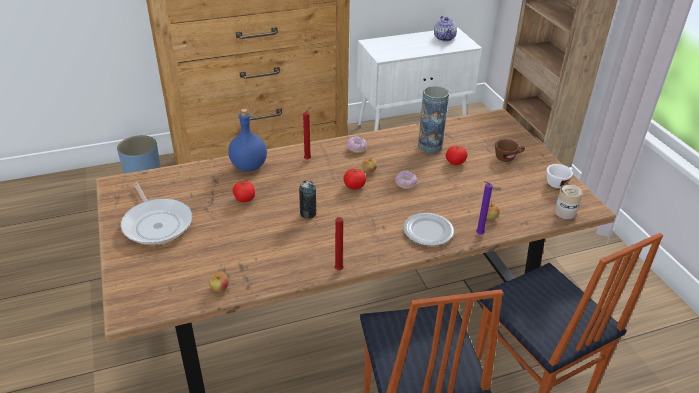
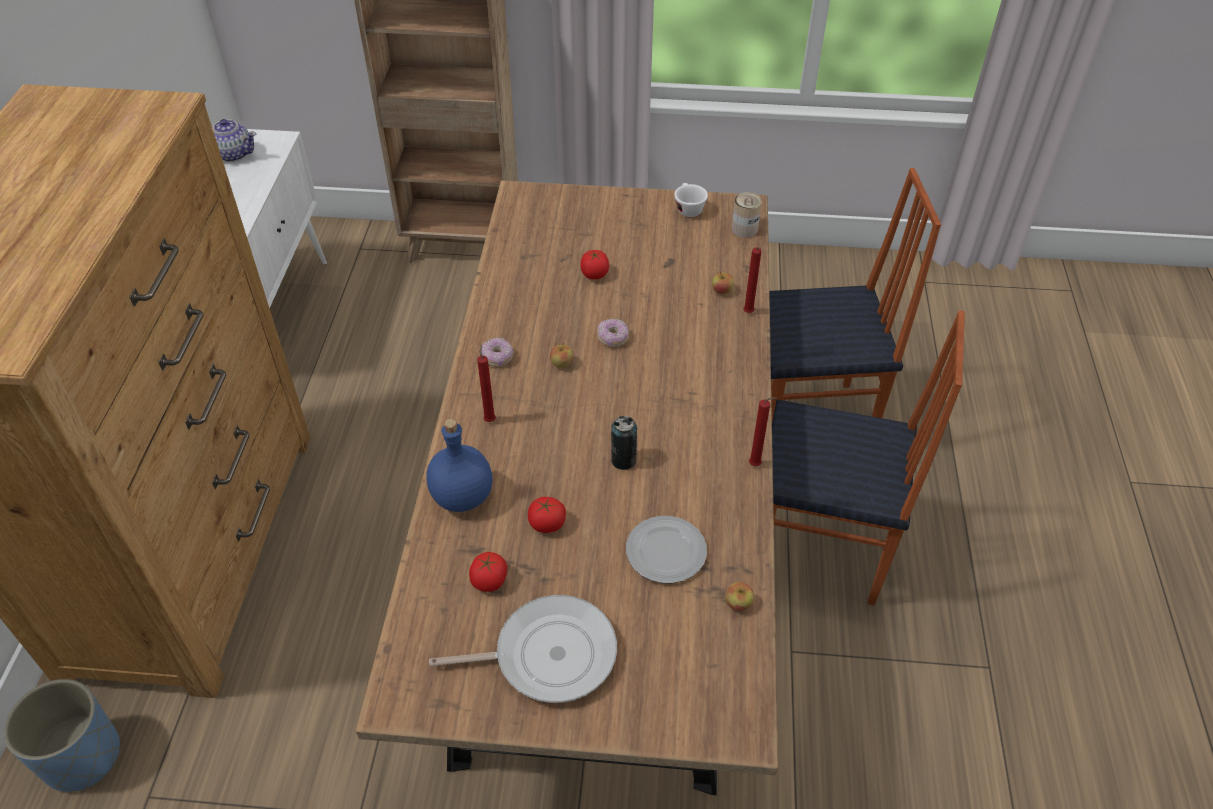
camera: 65 degrees left, 10 degrees up
(354, 186) = (588, 391): tomato -> tomato (489, 581)
(427, 231) = (721, 355): plate -> plate (665, 552)
(430, 146) = (542, 282): vase -> none
(478, 234) = (748, 314): purple candle -> red candle
(507, 157) = (613, 225): brown cup -> none

